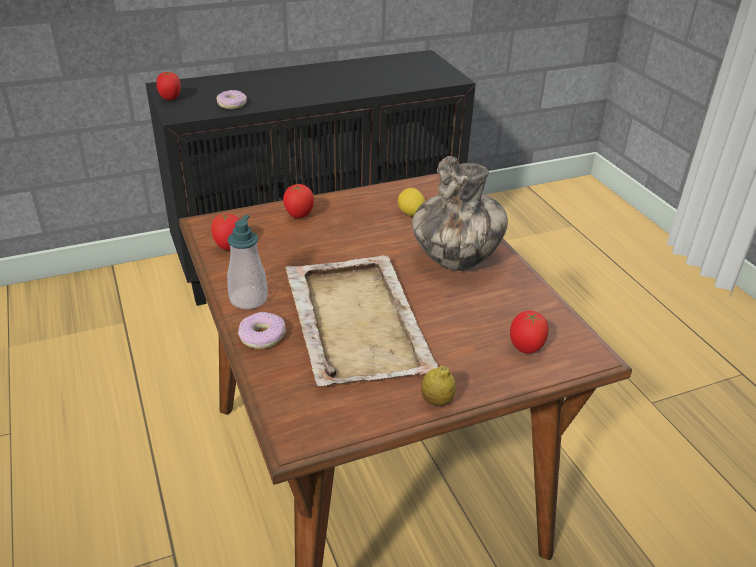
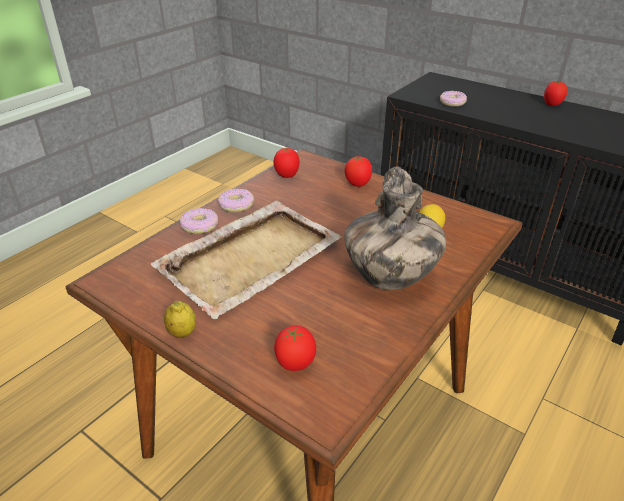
camera: 60 degrees right, 0 degrees up
(170, 99) = (423, 85): tomato -> tomato (552, 105)
(248, 299) = (236, 205): soap dispenser -> donut

